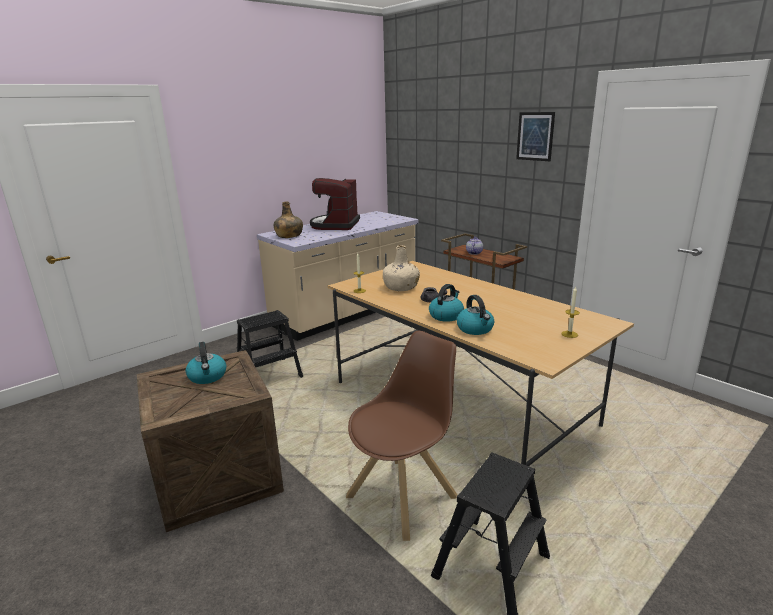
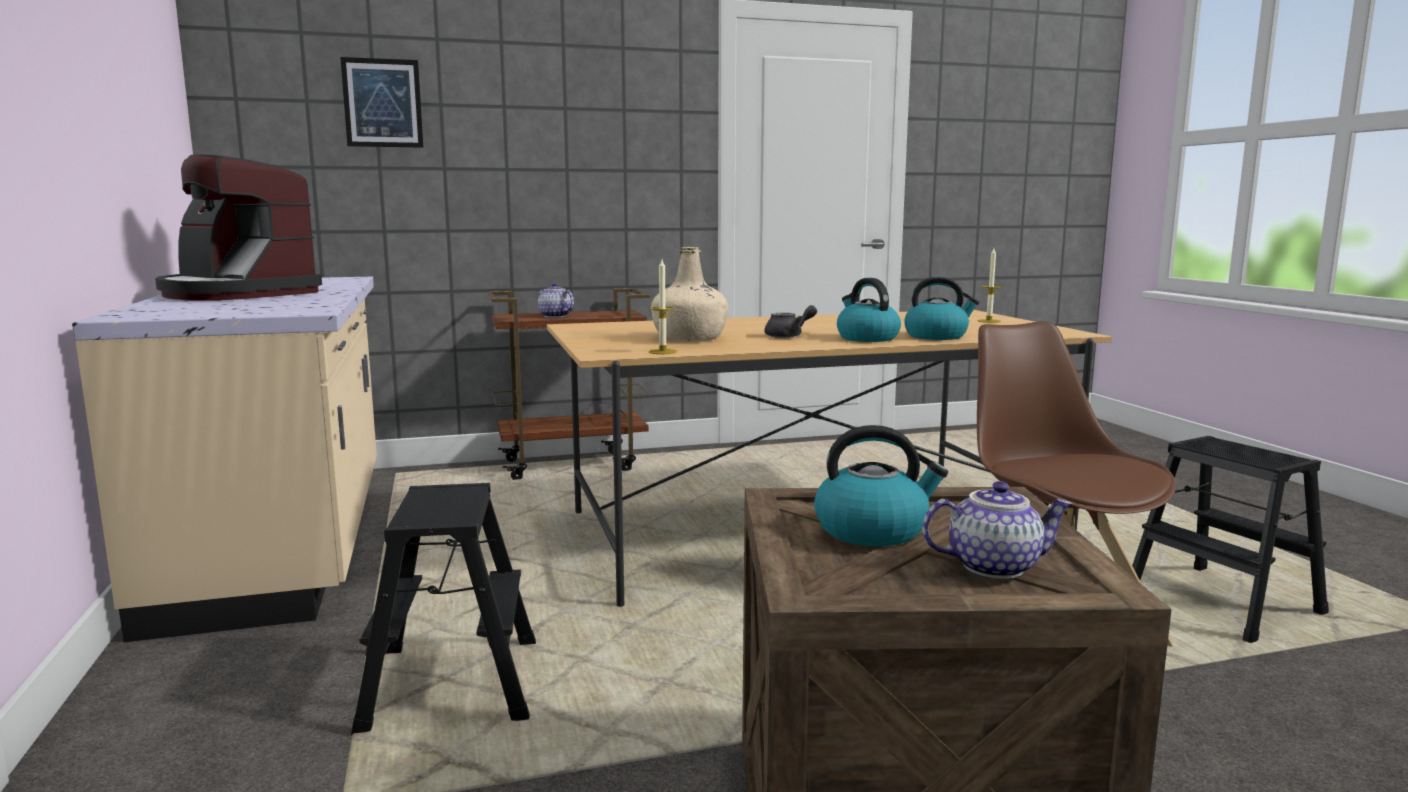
camera: 65 degrees left, 10 degrees down
(178, 400) = (993, 566): none -> teapot
(289, 236) = (212, 311): green bottle -> none
(535, 136) = (623, 95): picture -> picture (382, 103)

